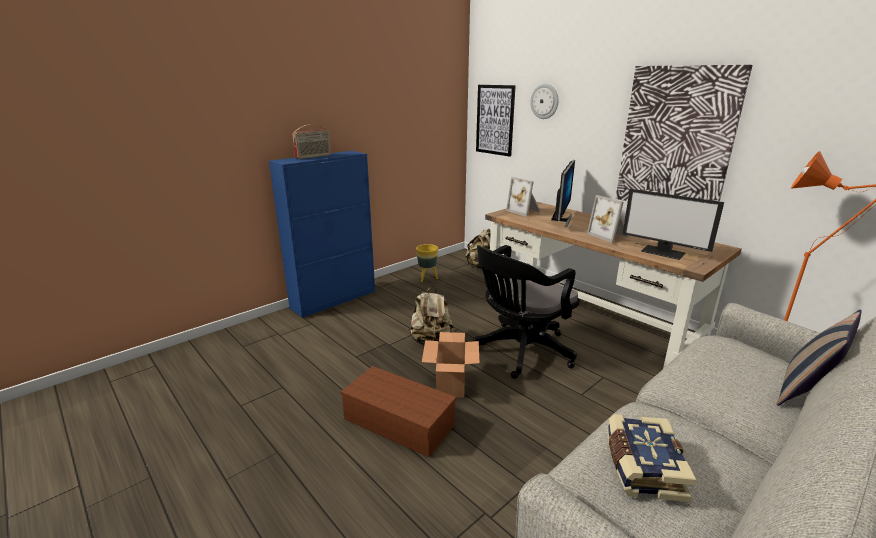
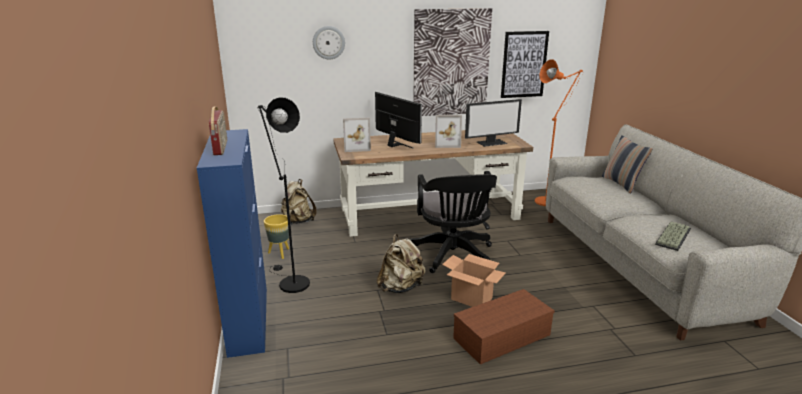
camera: 60 degrees left, 0 degrees up
(392, 296) = (290, 282): none -> black floor lamp
(495, 120) = (267, 66): picture -> picture (524, 64)
(642, 467) = (672, 236): book -> keyboard

